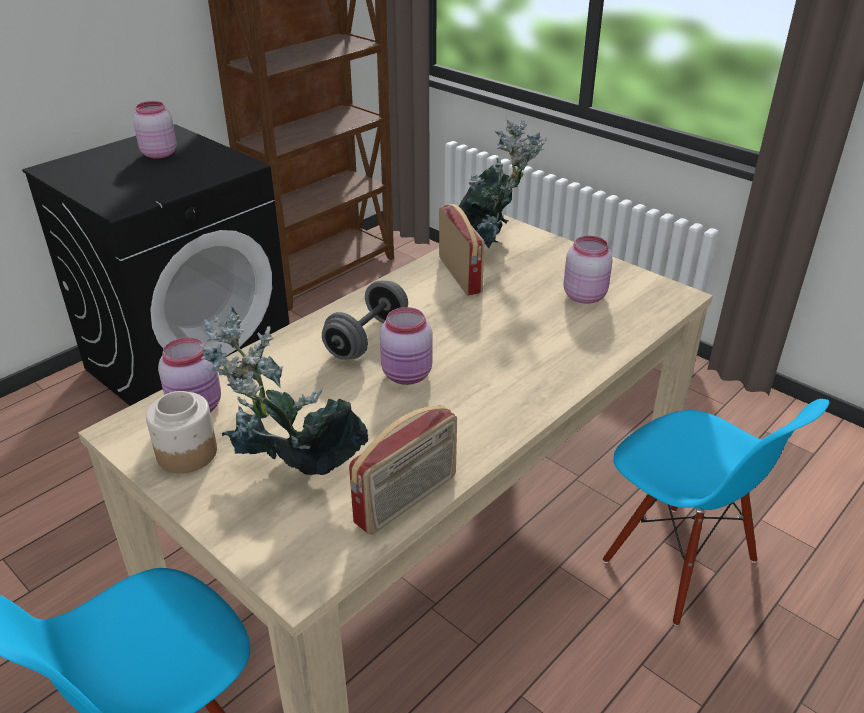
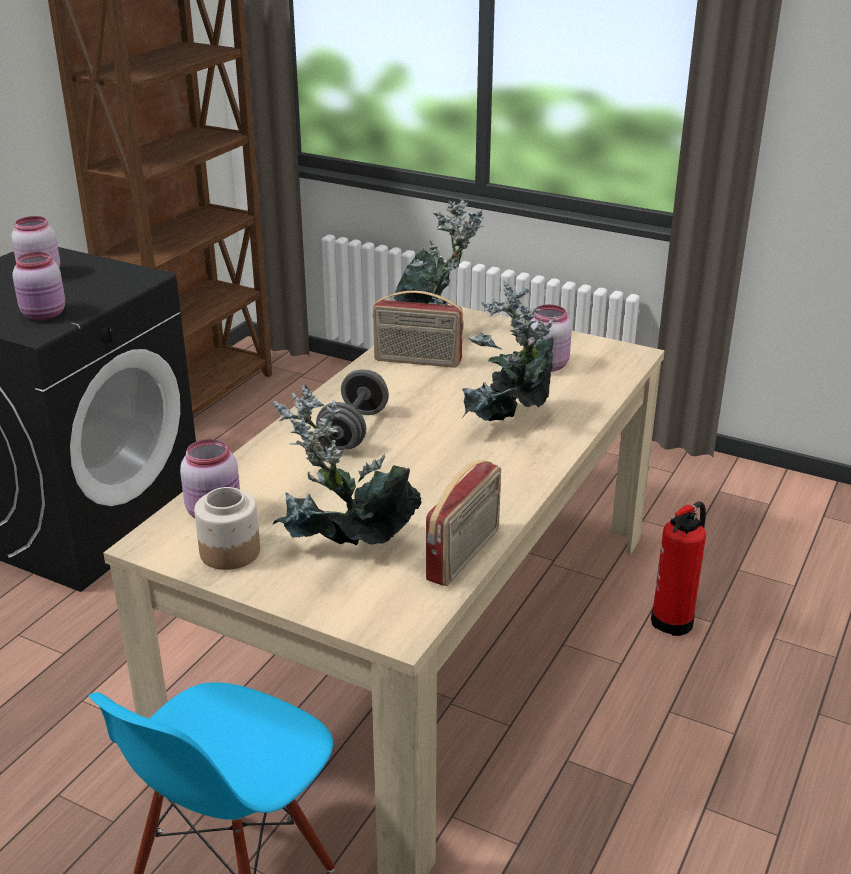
camera: 15 degrees left, 5 degrees down
(408, 375) = (411, 456): pink jar -> pink jar (45, 315)
(461, 275) = (417, 361): radio -> radio turned 135 degrees clockwise
(519, 356) = (510, 425): none -> potted plant
(678, 562) = (674, 620): blue chair -> fire extinguisher

